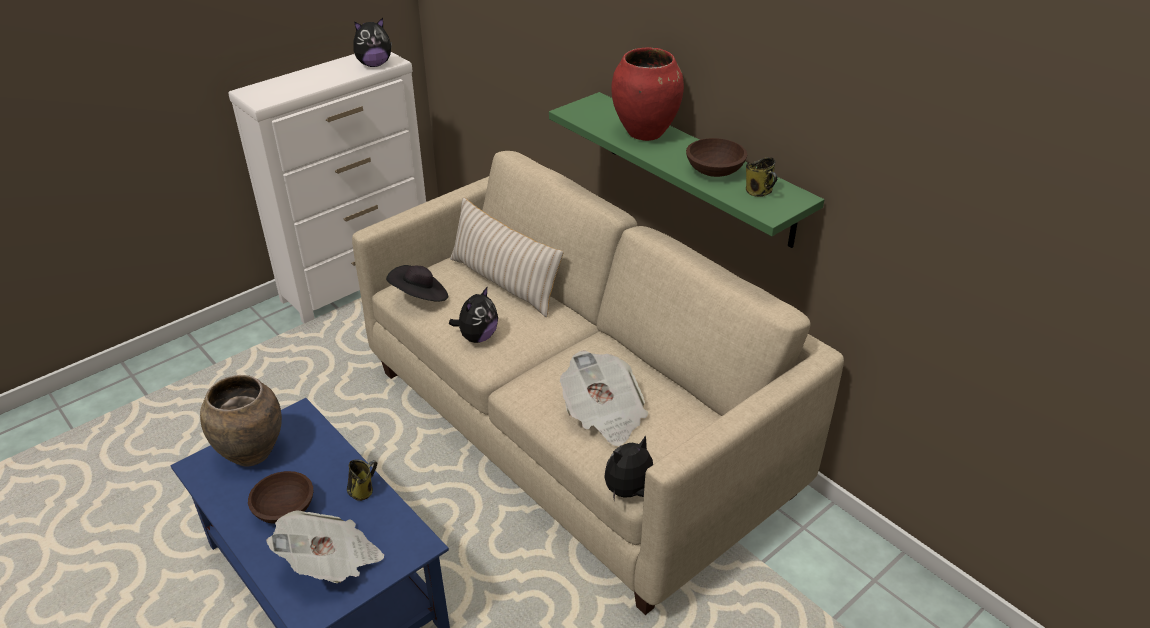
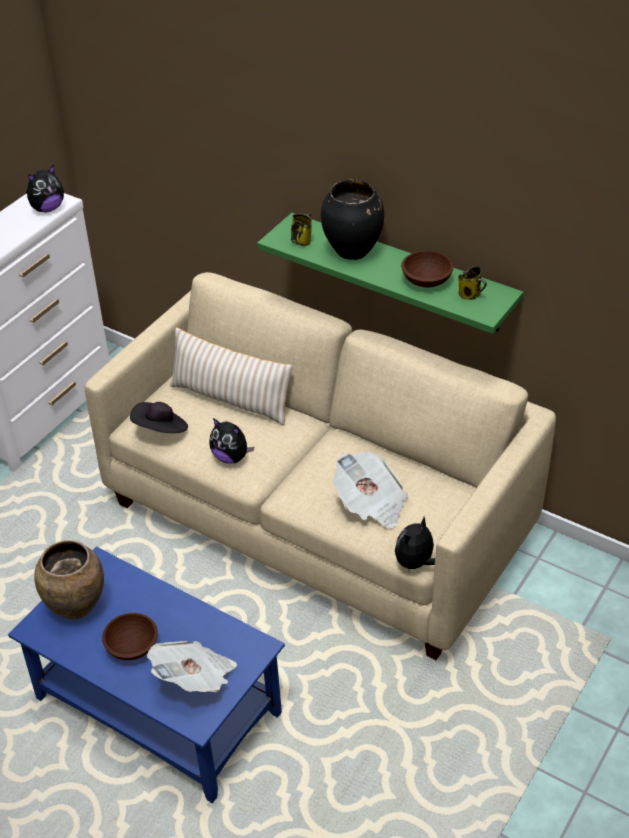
camera: 15 degrees left, 5 degrees up
(363, 490) = (190, 615): mug -> mug (302, 240)
(477, 337) = (231, 457): plush toy -> plush toy turned 105 degrees clockwise
(646, 133) = (353, 251): red vase -> black vase

